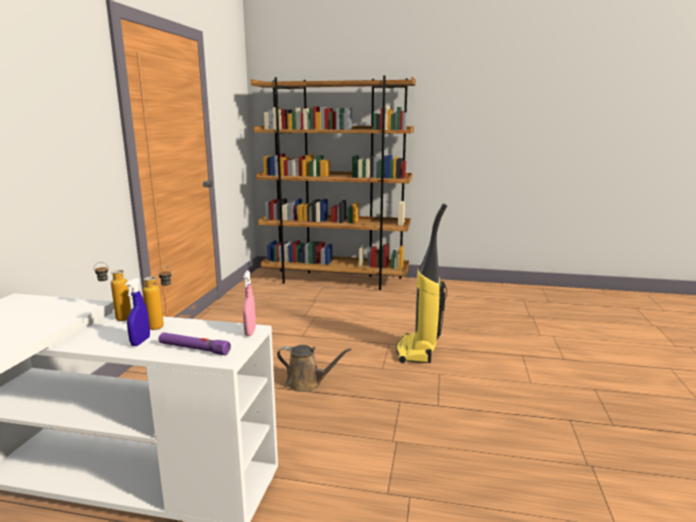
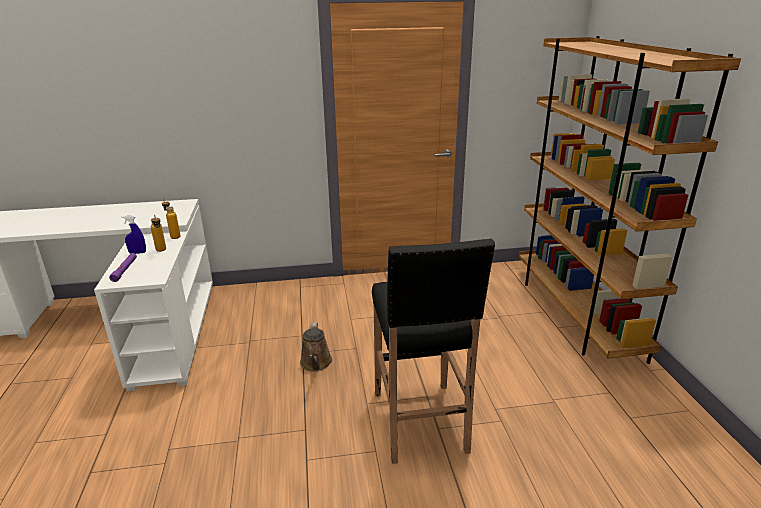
camera: 70 degrees right, 10 degrees up
(250, 332) = (151, 279): pink spray bottle -> none
(417, 351) = (420, 423): vacuum cleaner -> black stool

